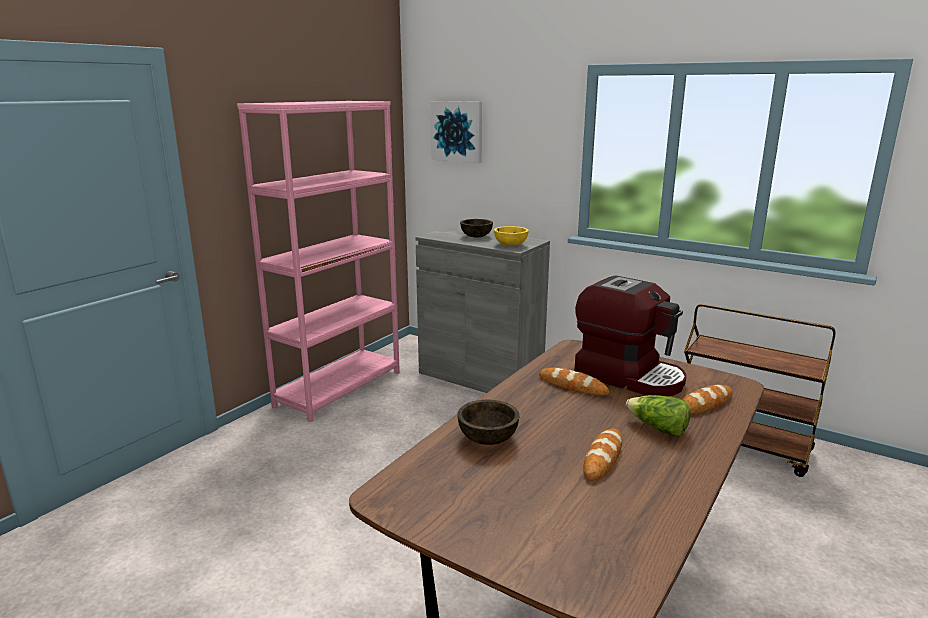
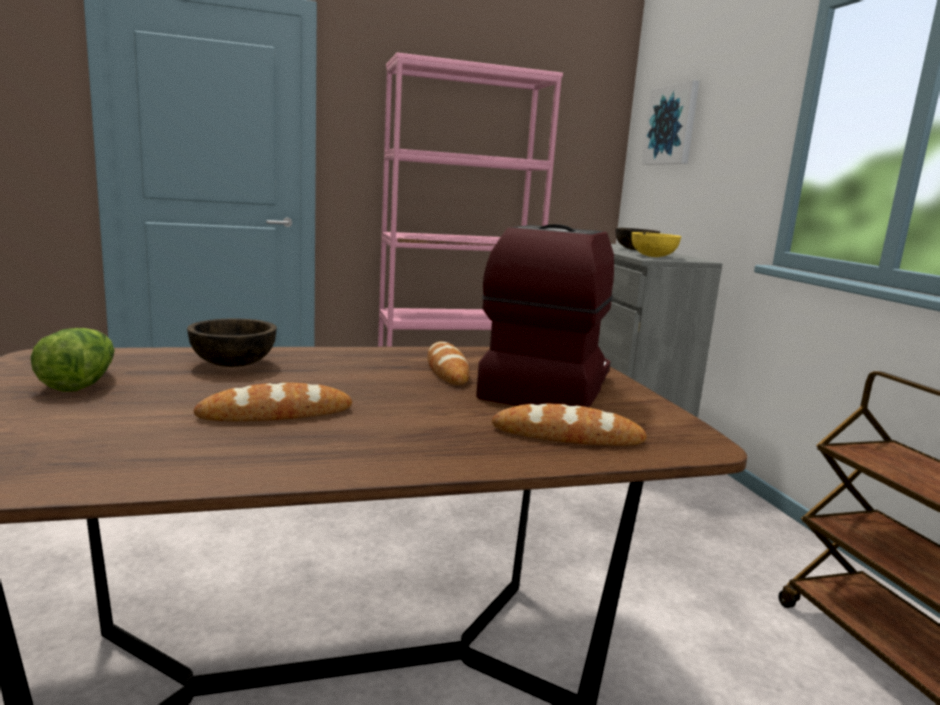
camera: 40 degrees right, 5 degrees down
(629, 376) = (546, 386): coffee machine -> coffee machine turned 150 degrees counterclockwise
(657, 428) = (421, 424): lettuce -> lettuce (79, 382)

